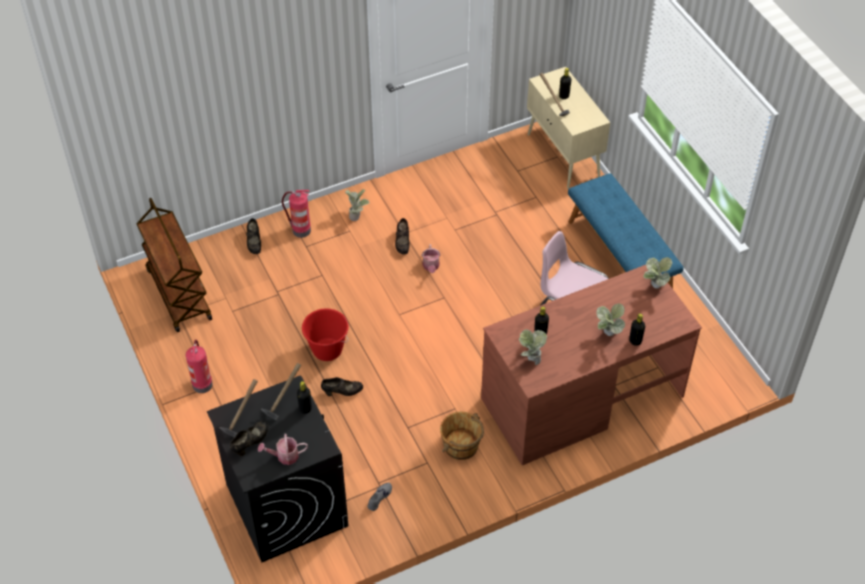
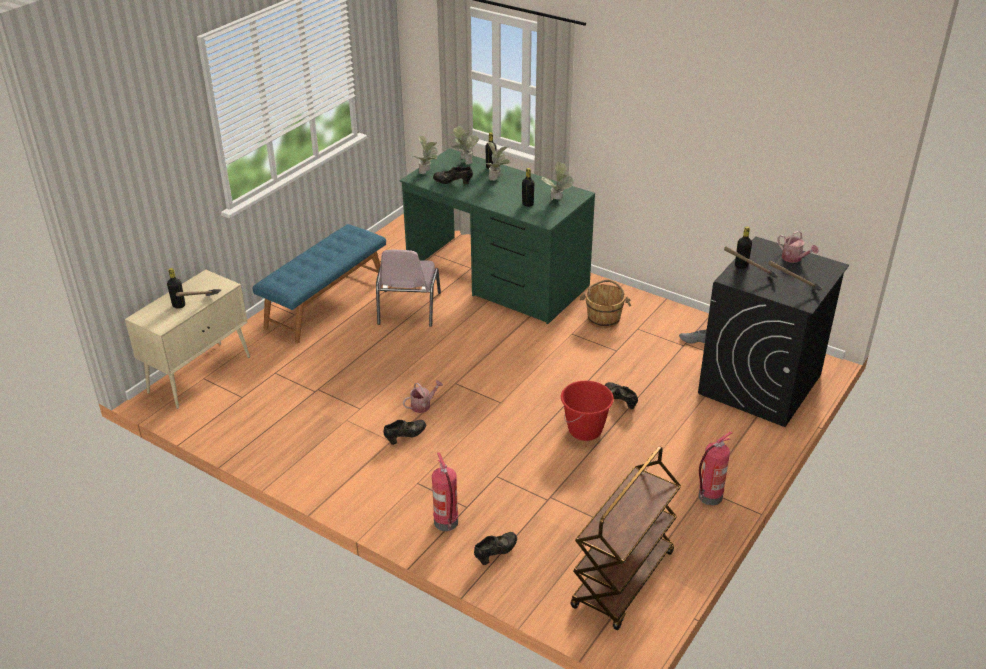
camera: 120 degrees left, 15 degrees down
(250, 442) = (806, 279): black shoe -> black shoe (453, 183)
(357, 216) = (391, 486): potted plant -> potted plant (464, 161)
(581, 397) = (497, 279): brown desk -> green desk

